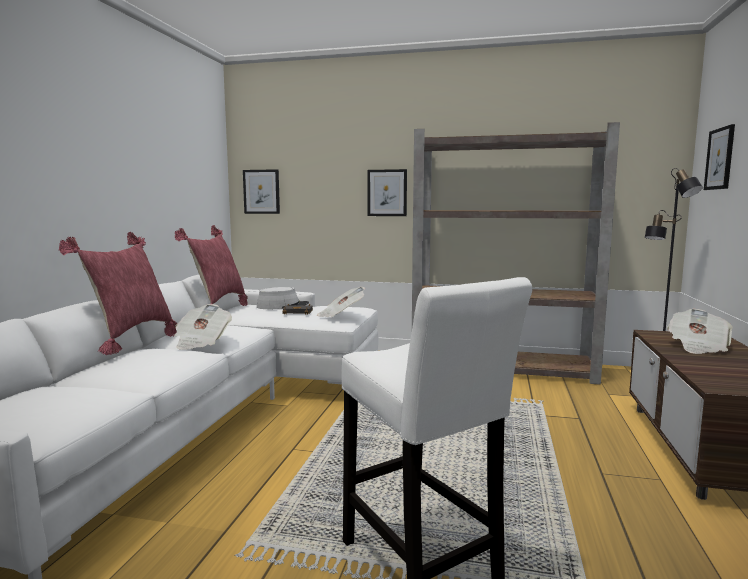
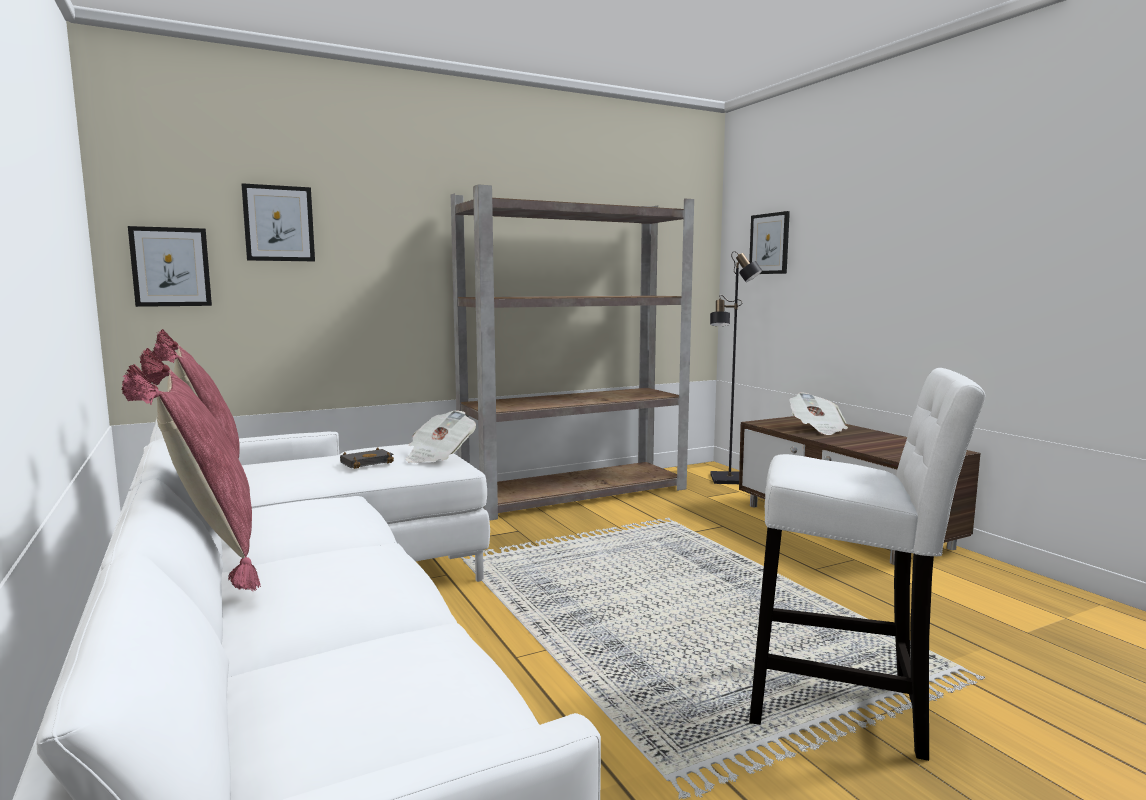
camera: 40 degrees left, 0 degrees up
(201, 342) = (339, 533): newspaper -> none
(283, 306) = (314, 458): grey hat -> none
(387, 193) = (400, 272): picture -> picture (279, 223)

